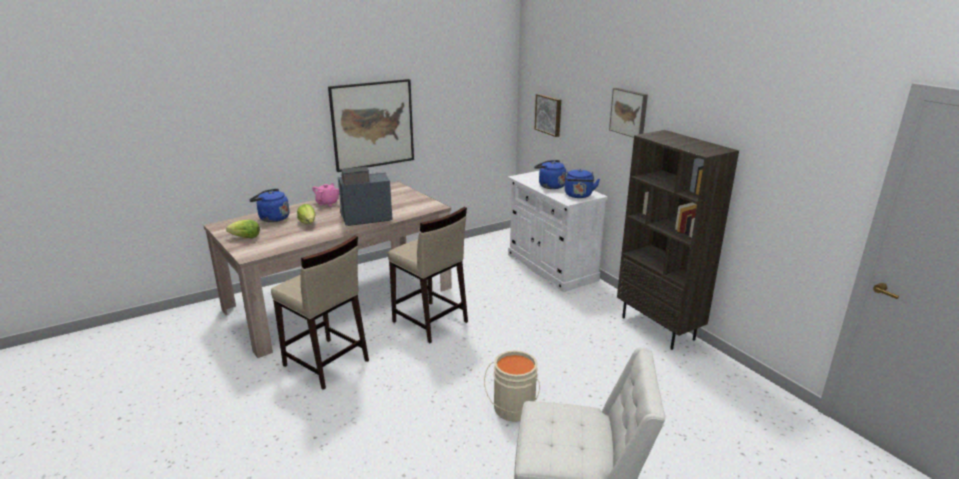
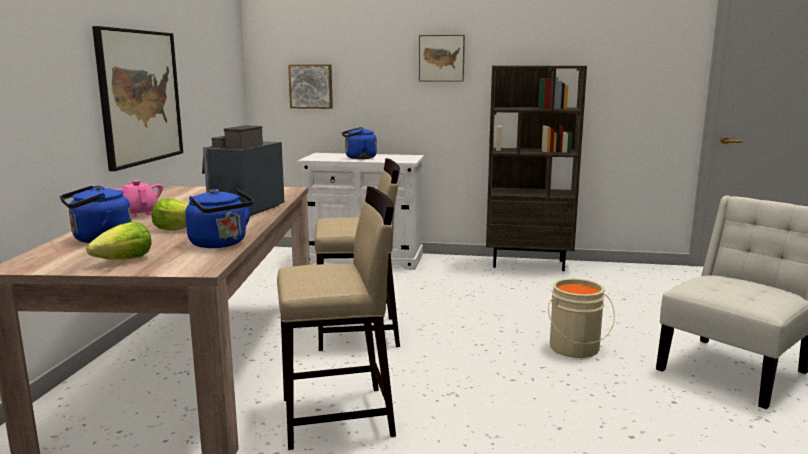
camera: 50 degrees left, 10 degrees down
(578, 196) = (403, 158): blue kettle -> blue kettle (221, 244)

